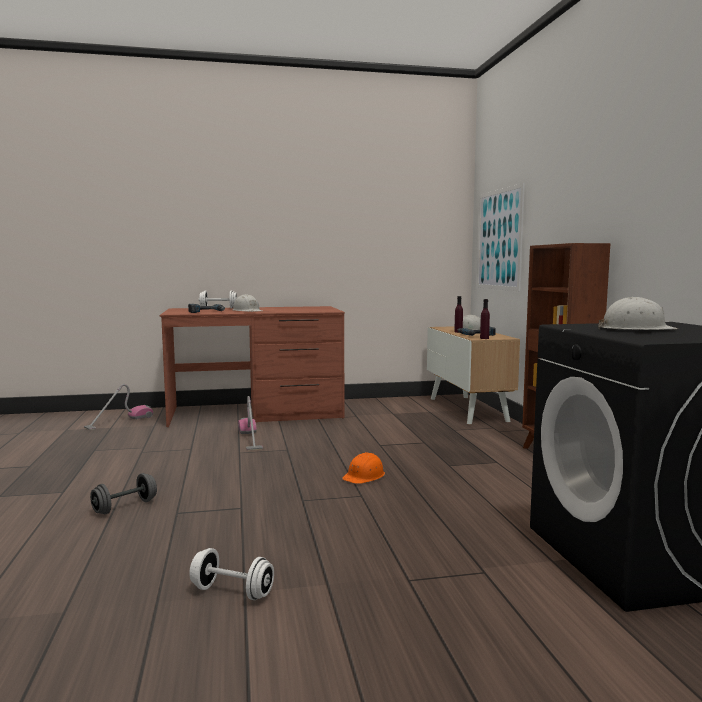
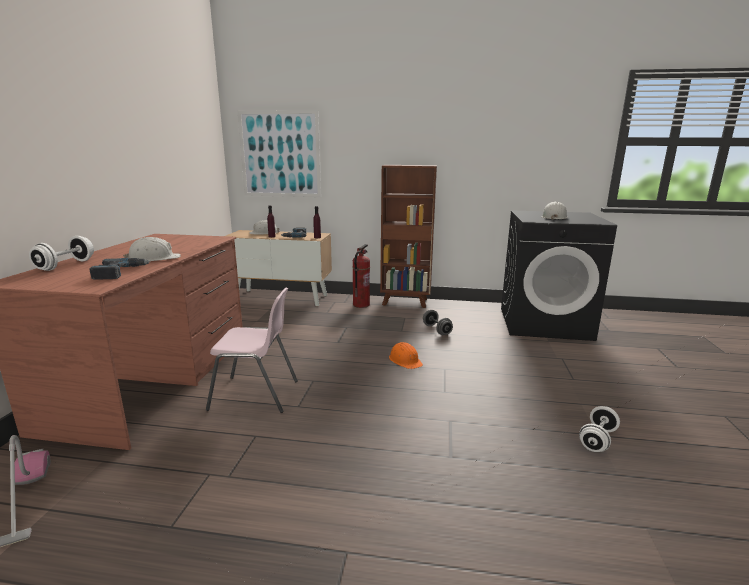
camera: 70 degrees left, 10 degrees up
(125, 507) = (424, 492): grey dumbbell -> grey dumbbell (437, 330)
(250, 438) = (256, 395): vacuum cleaner -> pink chair
(504, 438) = (361, 305): none -> fire extinguisher

